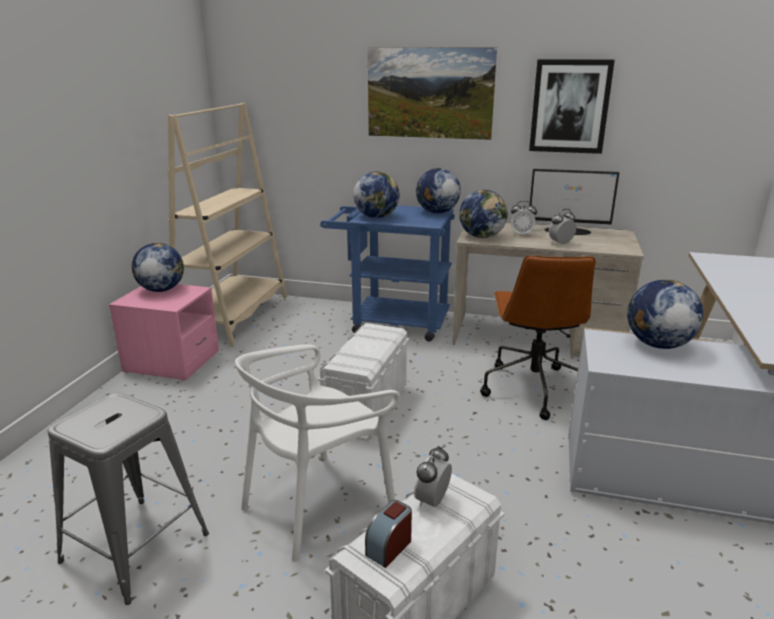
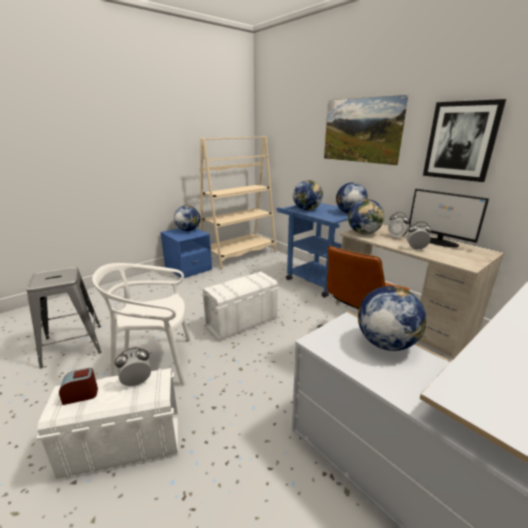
camera: 35 degrees right, 0 degrees up
(172, 362) = (188, 269): pink nightstand -> blue nightstand

